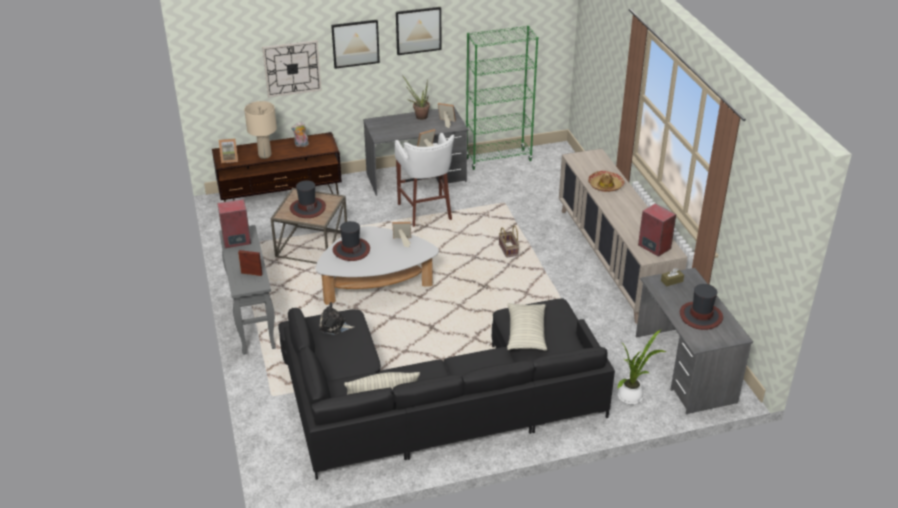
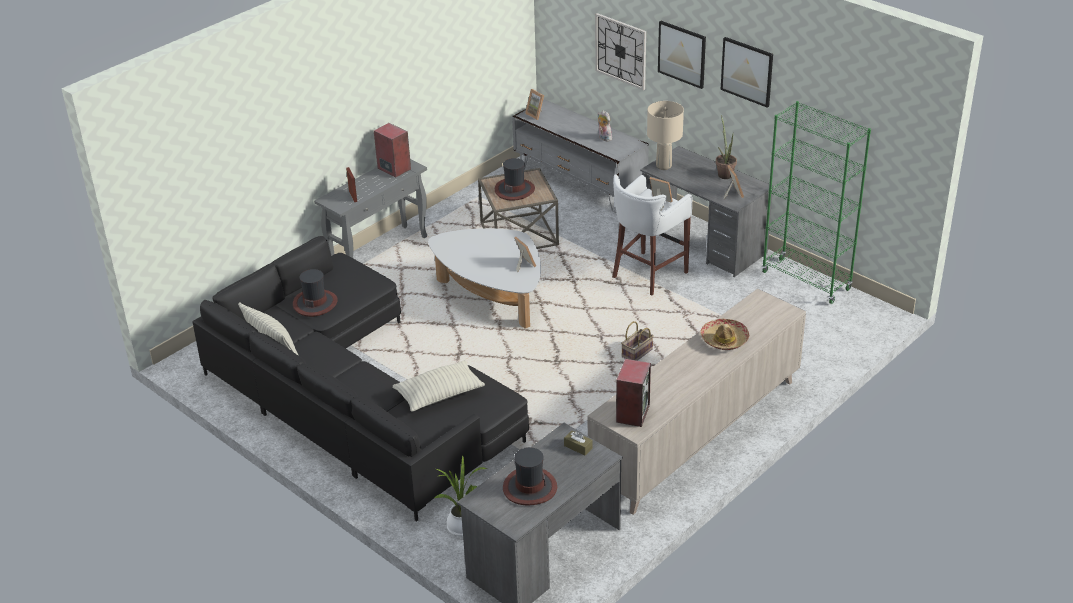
camera: 60 degrees right, 0 degrees up
(265, 155) = (564, 128): beige table lamp -> beige table lamp (664, 166)
(281, 195) = (579, 182): brown tv stand -> grey tv stand
(334, 326) = (355, 280): plush toy -> none
(351, 250) = (480, 242): hat -> hat (315, 303)

